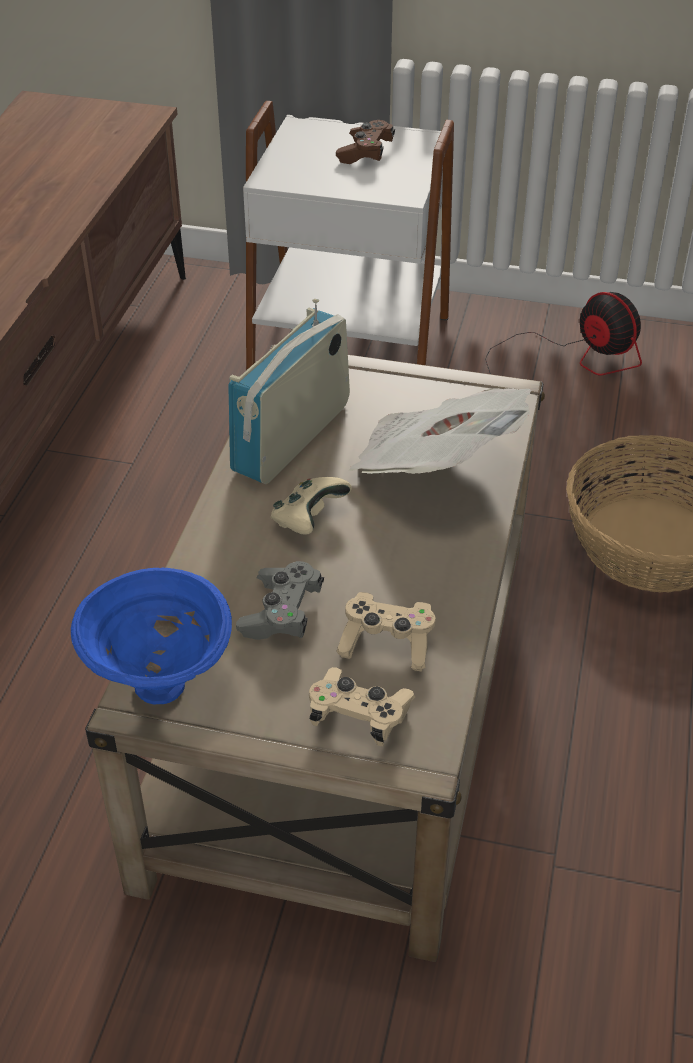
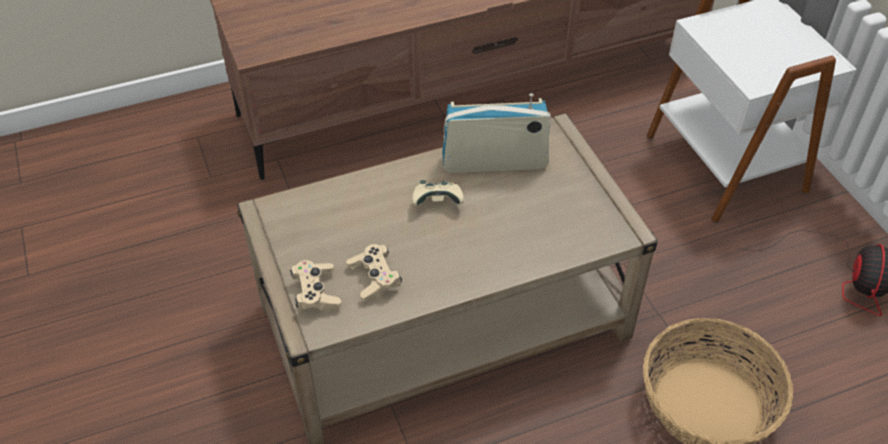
camera: 55 degrees right, 5 degrees up
(163, 687) = (279, 213): blue bowl -> none
(281, 613) = (361, 228): grey game controller -> none
(365, 153) = (777, 46): brown game controller -> none
(435, 467) = (528, 231): newspaper -> none

